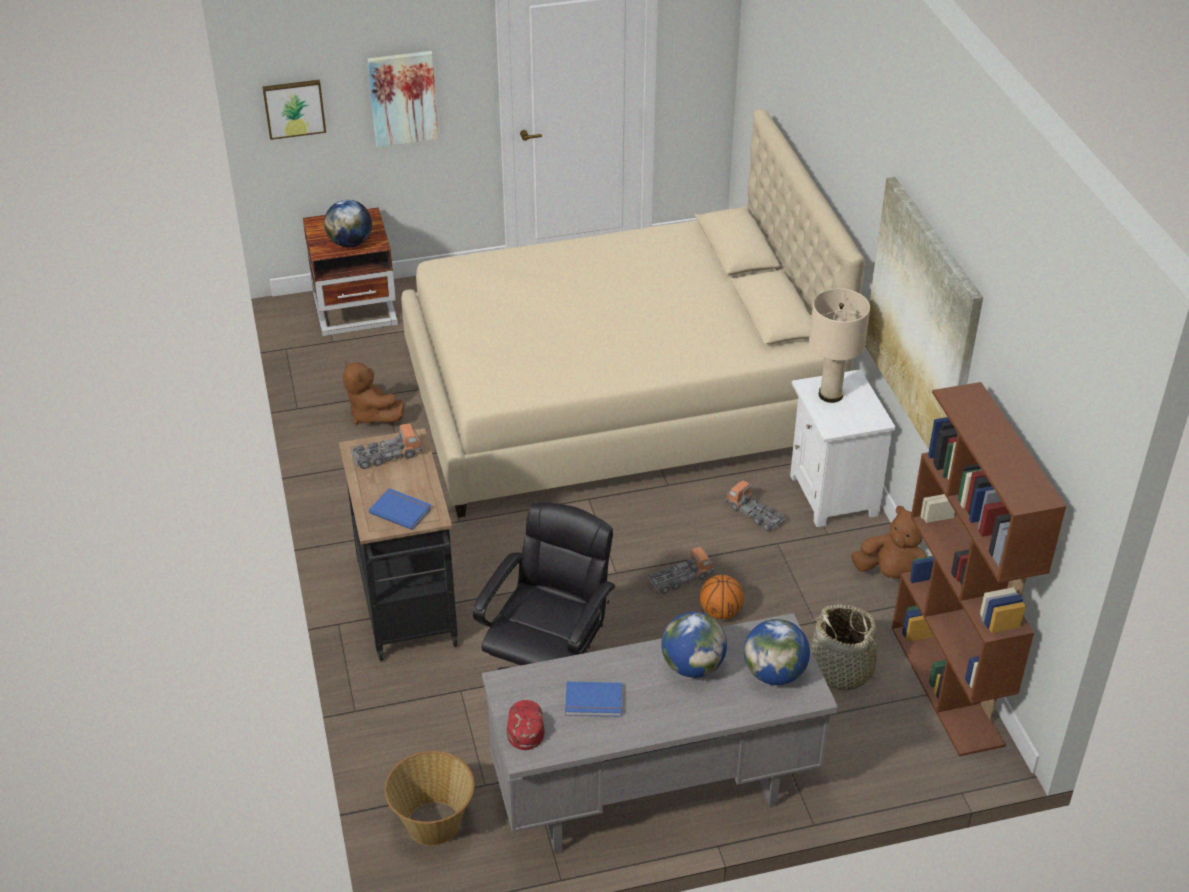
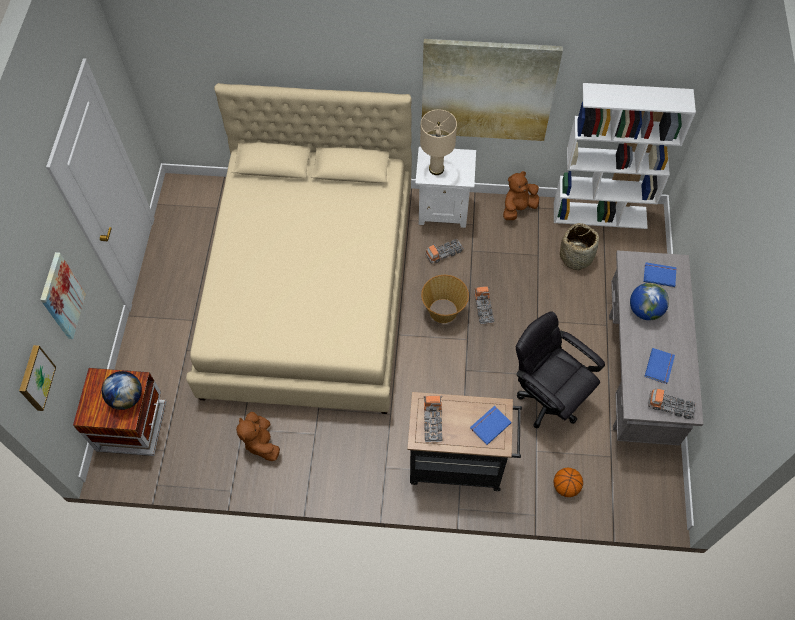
camera: 70 degrees left, 20 degrees up
(371, 415) = (261, 442): brown plush toy -> brown plush toy turned 90 degrees clockwise
(433, 824) = (633, 491): basket -> basket (443, 311)
(524, 726) = (670, 406): red cap -> toy truck
(720, 612) = (516, 297): basketball -> basketball (566, 487)
(774, 673) = (659, 274): globe -> blue book
(947, 686) = (600, 214): brown bookcase -> white bookcase

